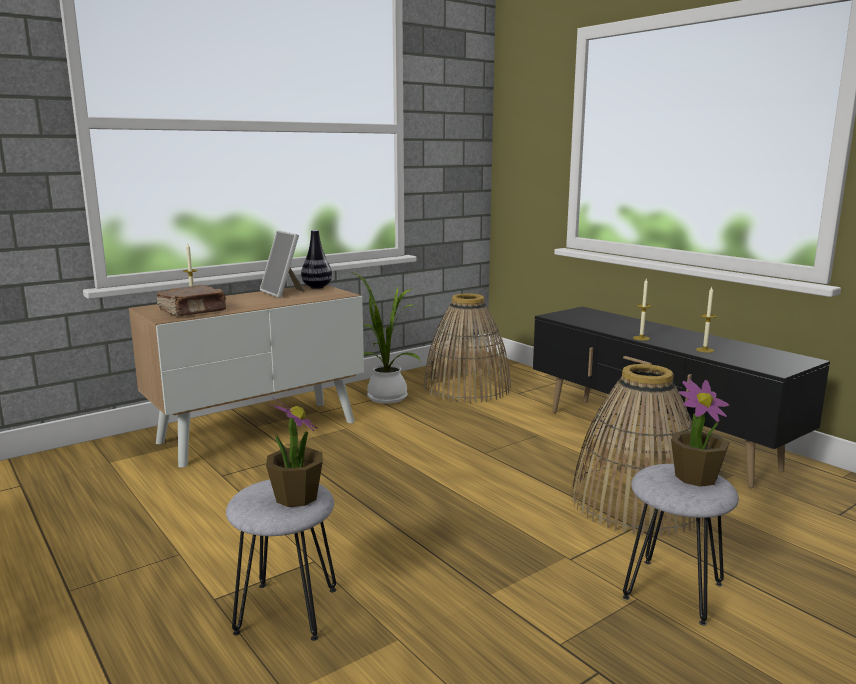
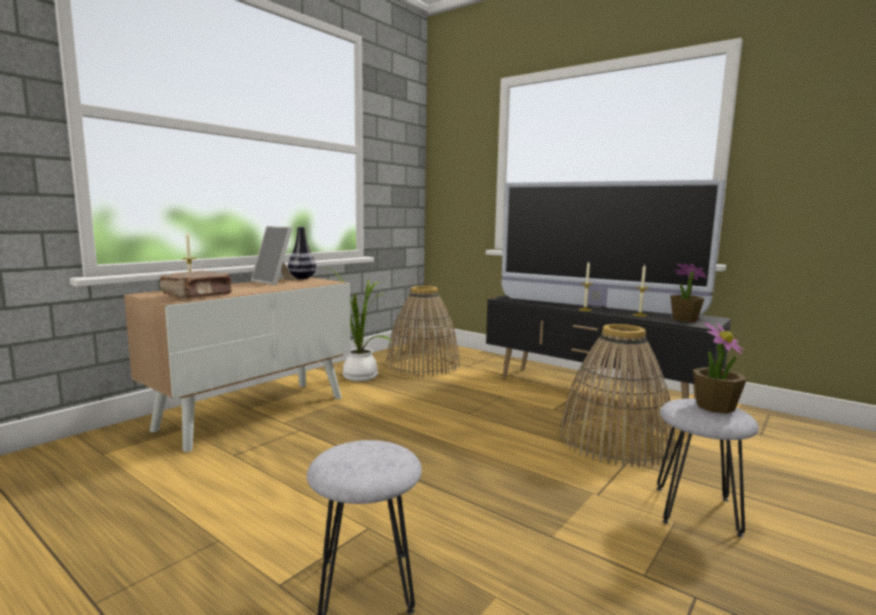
camera: 15 degrees left, 5 degrees down
(296, 497) = (384, 458): potted plant -> potted plant (684, 319)
(661, 333) = (595, 306): none -> television

